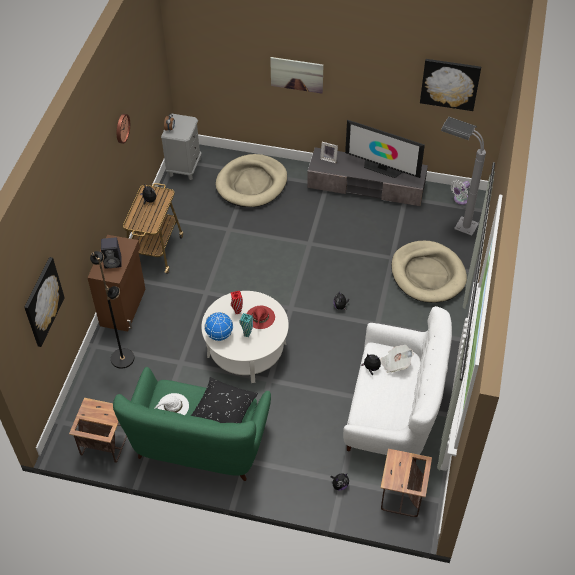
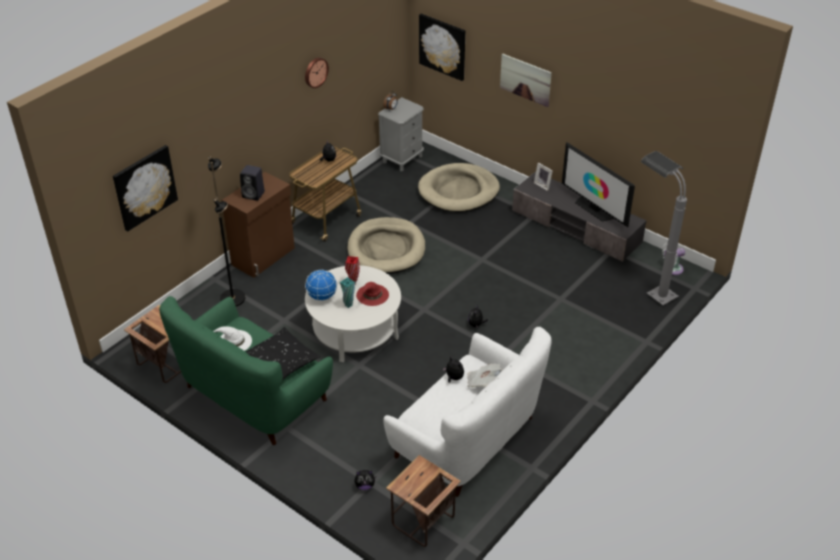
camera: 25 degrees right, 10 degrees down
(427, 274) = (590, 326): beige dog bed -> beige dog bed (386, 249)
(450, 84) = (676, 121): picture -> picture (442, 46)

